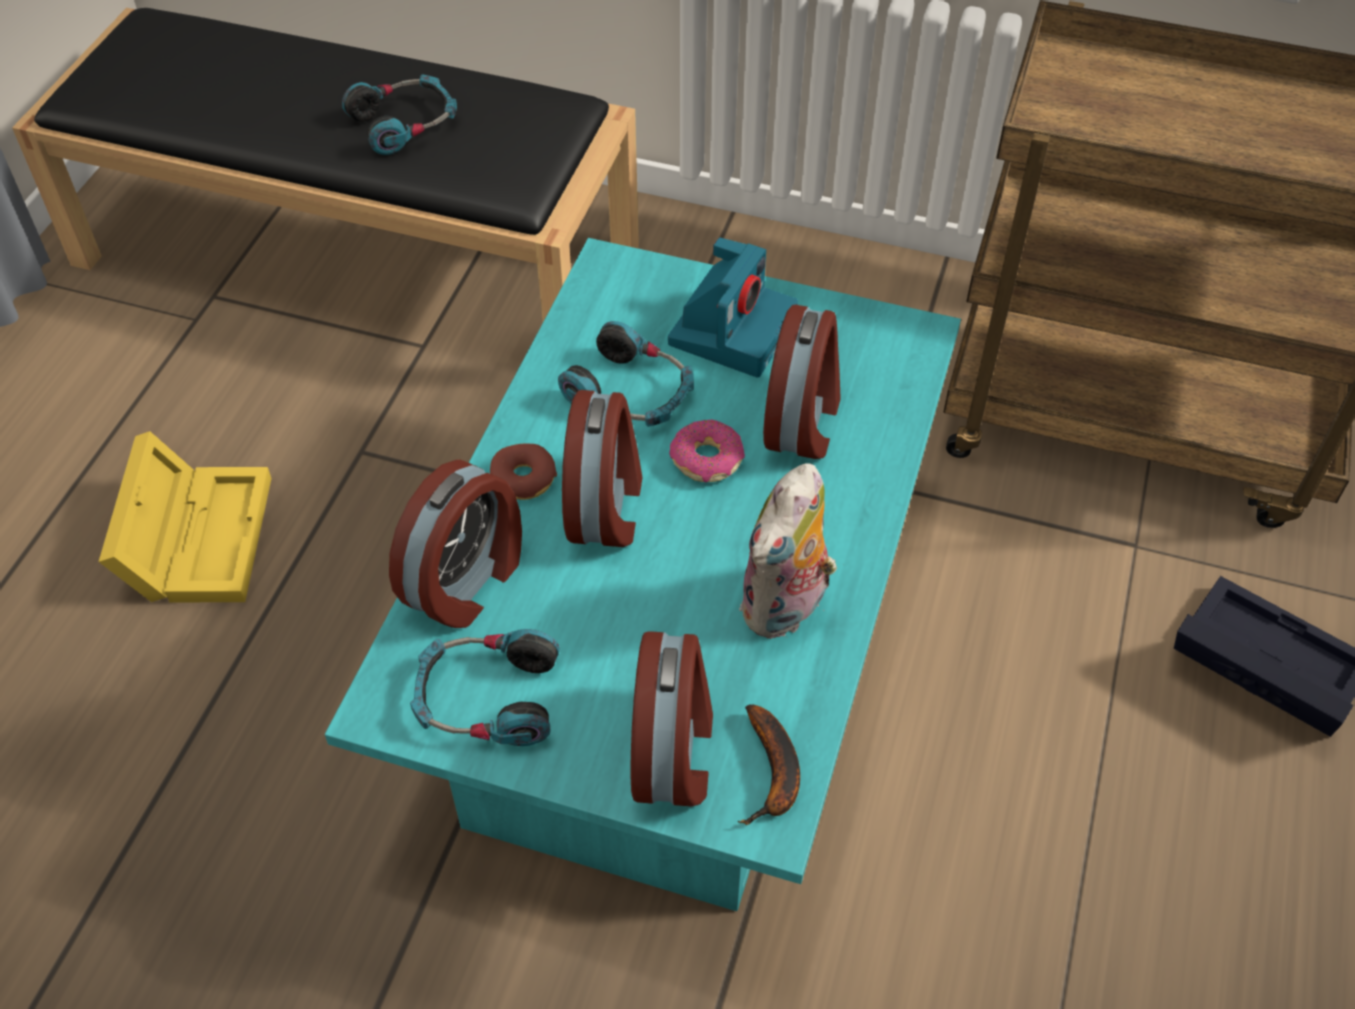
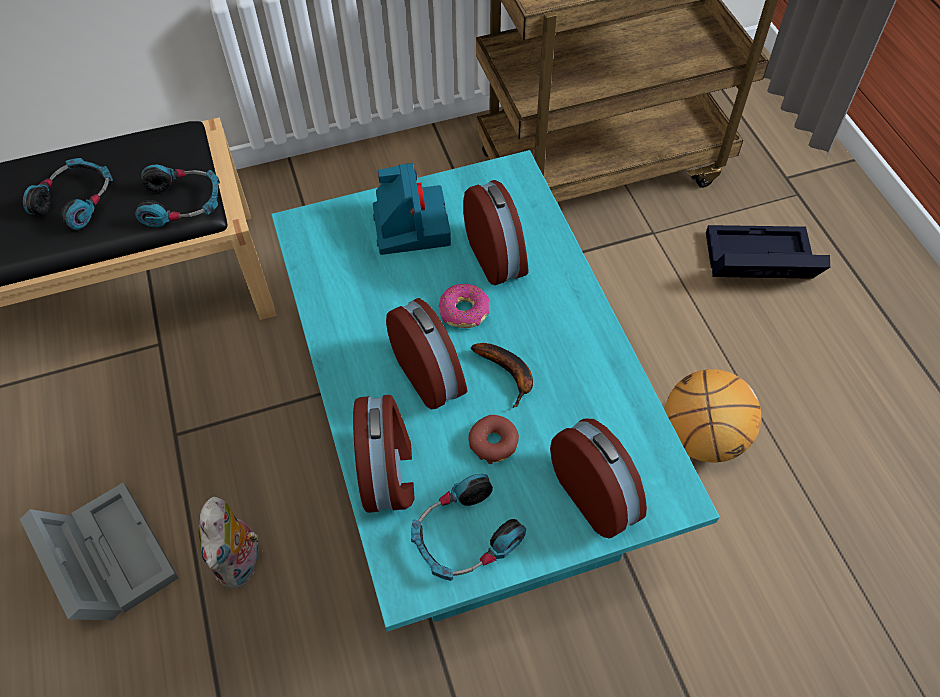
camera: 35 degrees left, 5 degrees up
(197, 534) = (106, 555): yellow storage box -> grey storage box
(523, 478) = (366, 387): donut -> donut (493, 442)
(630, 393) = (384, 297): headphones -> headphones (182, 204)
(773, 774) = (658, 471): banana -> banana (509, 374)
(786, 608) = (582, 372): plush toy -> plush toy (242, 562)
(976, 839) = (702, 437): none -> basketball

